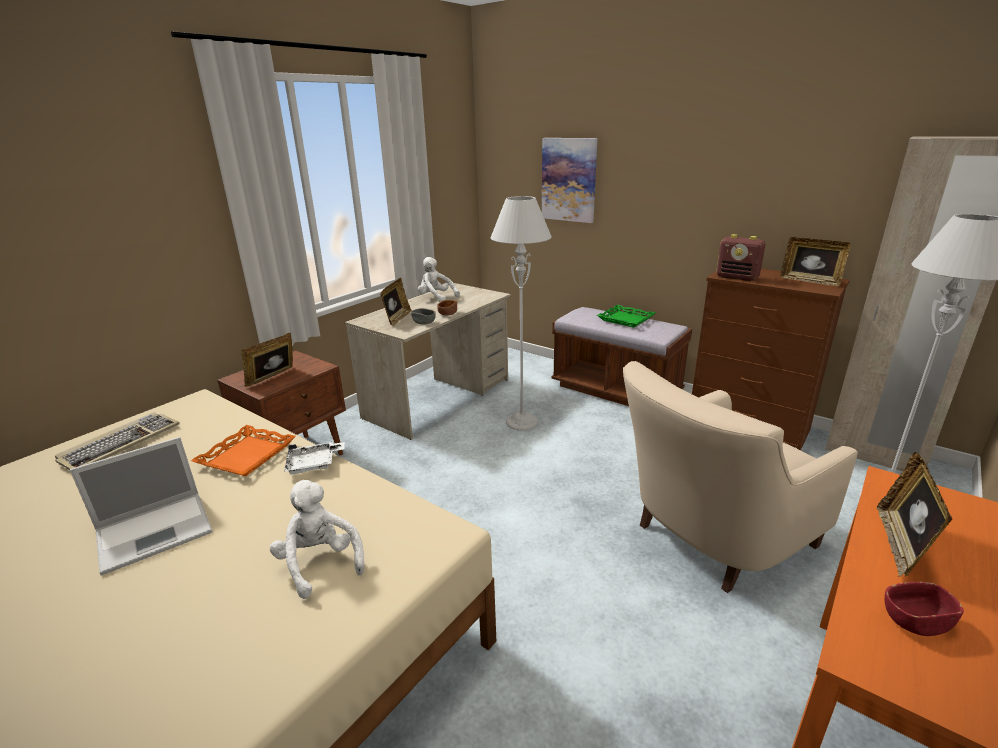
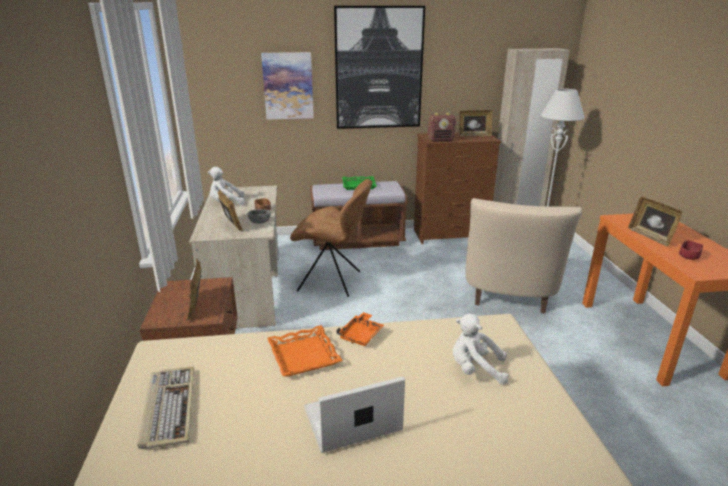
camera: 45 degrees left, 0 degrees up
(157, 530) = (350, 420): laptop -> laptop turned 120 degrees counterclockwise
(314, 464) = (361, 335): white tray -> orange tray
(522, 422) = (332, 281): grey floor lamp -> brown chair
(681, 163) = (378, 69): none -> picture

